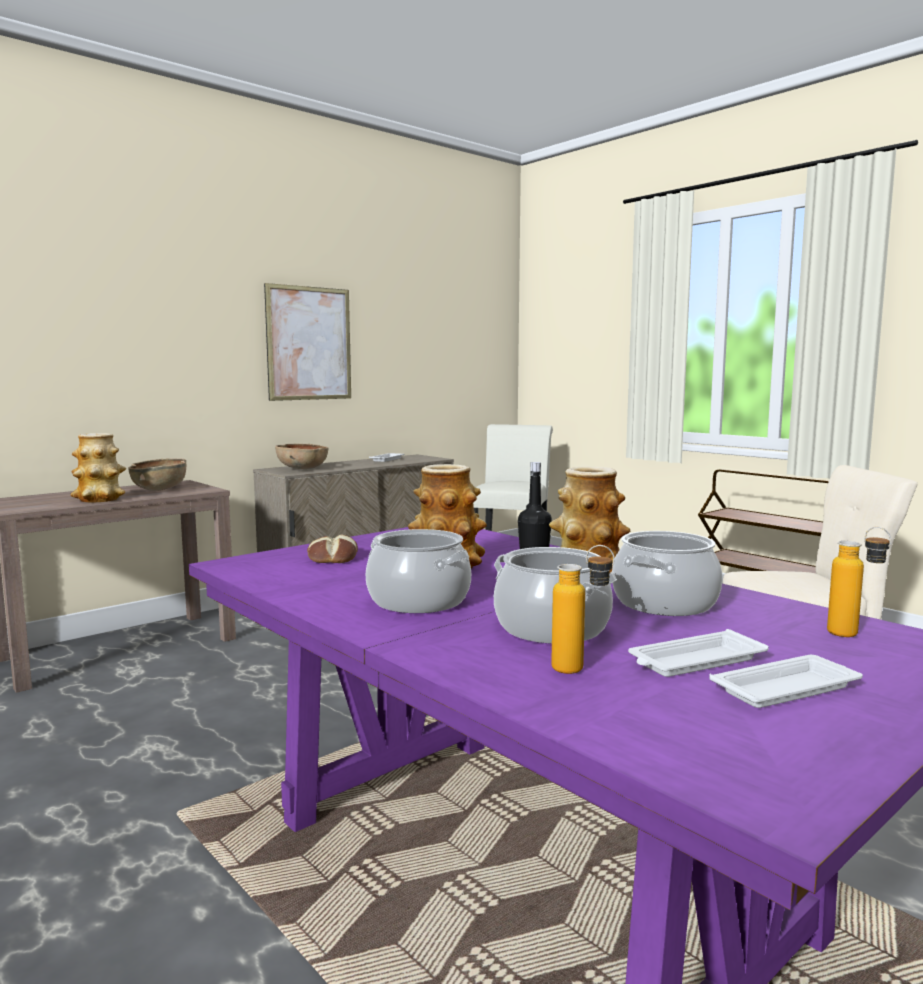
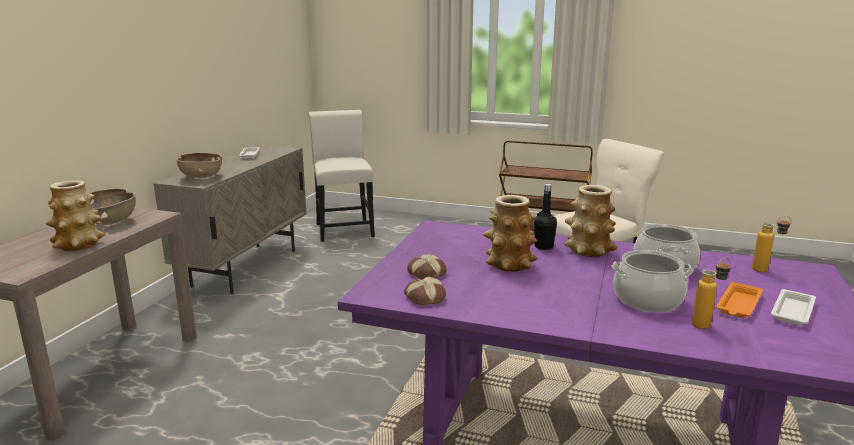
camera: 30 degrees left, 10 degrees up
(278, 575) = (424, 297): none -> bread
(309, 343) = (177, 58): picture -> none
(419, 601) = (549, 297): cooking pot -> none
(695, 661) = (738, 305): white tray -> orange tray

